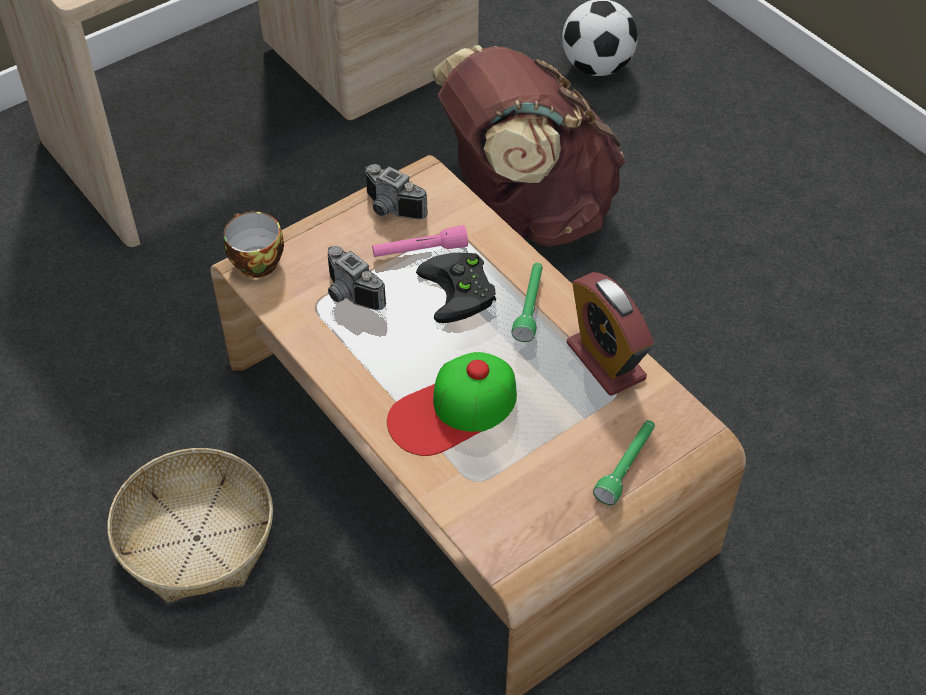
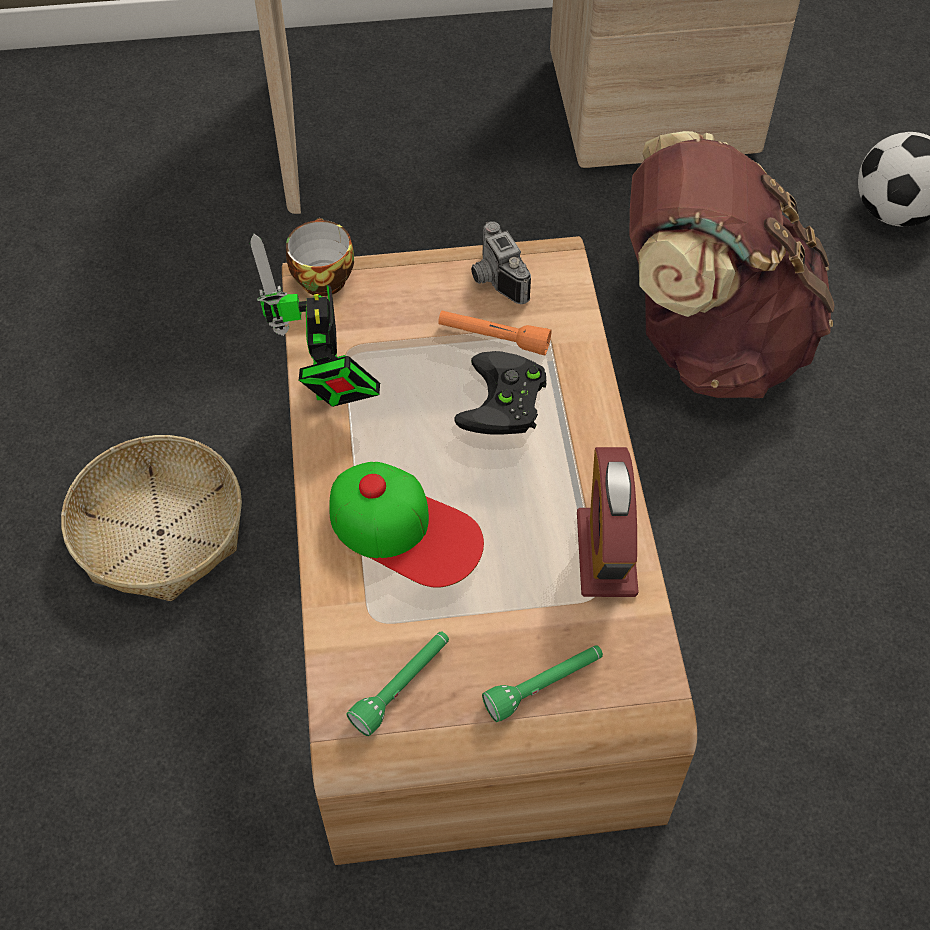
camera: 30 degrees right, 5 degrees up
(320, 339) = (327, 388): none -> toy robot
(348, 295) = (387, 354): camera -> none
(420, 251) = (493, 338): pink flashlight -> orange flashlight
(453, 410) = (405, 529): cap -> cap turned 150 degrees counterclockwise
(530, 307) = (566, 453): green flashlight -> green flashlight (402, 686)

